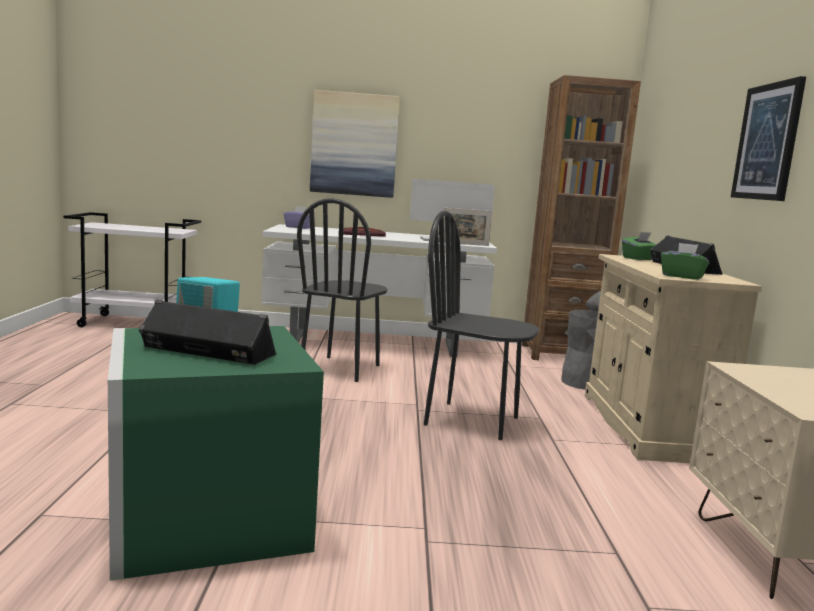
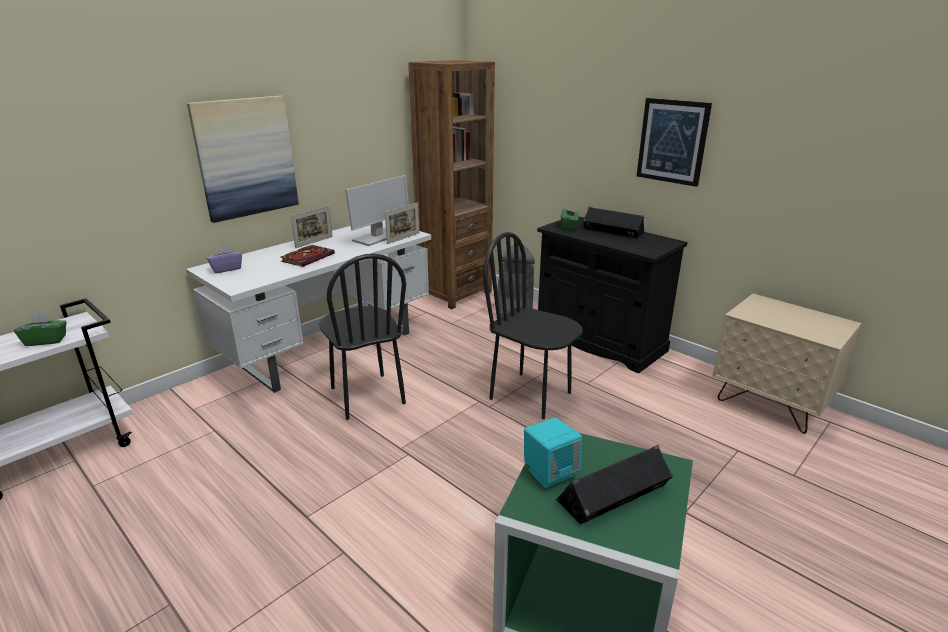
camera: 45 degrees left, 15 degrees up
(392, 233) = (314, 242): none -> picture frame
(472, 420) = (530, 395): black chair -> black chair turned 60 degrees clockwise
(647, 426) = (599, 341): beige cabinet -> black cabinet
(682, 276) = (650, 249): green tissue box -> green tissue box (46, 340)

